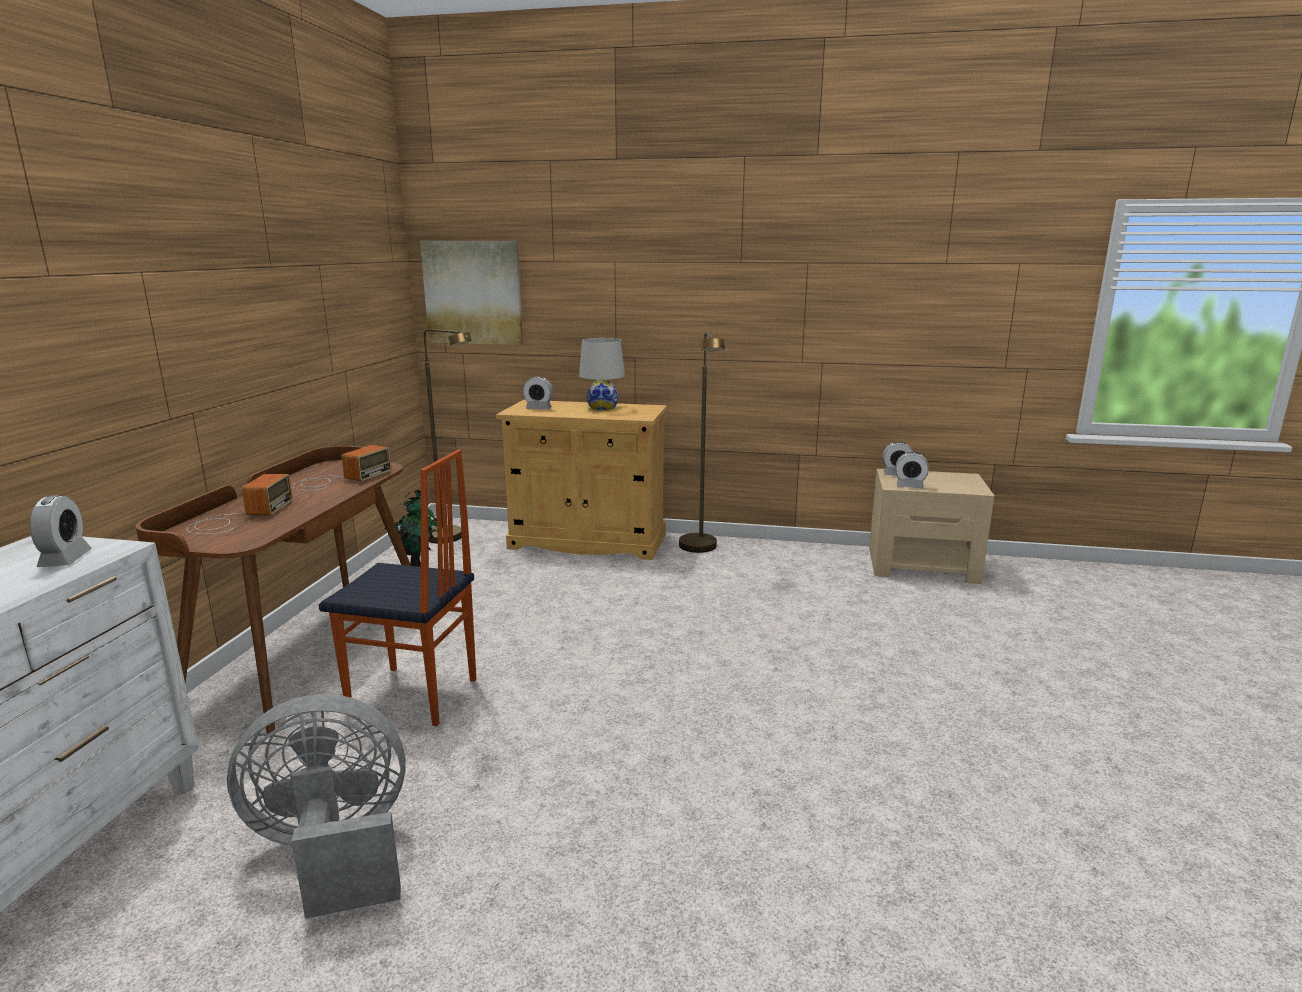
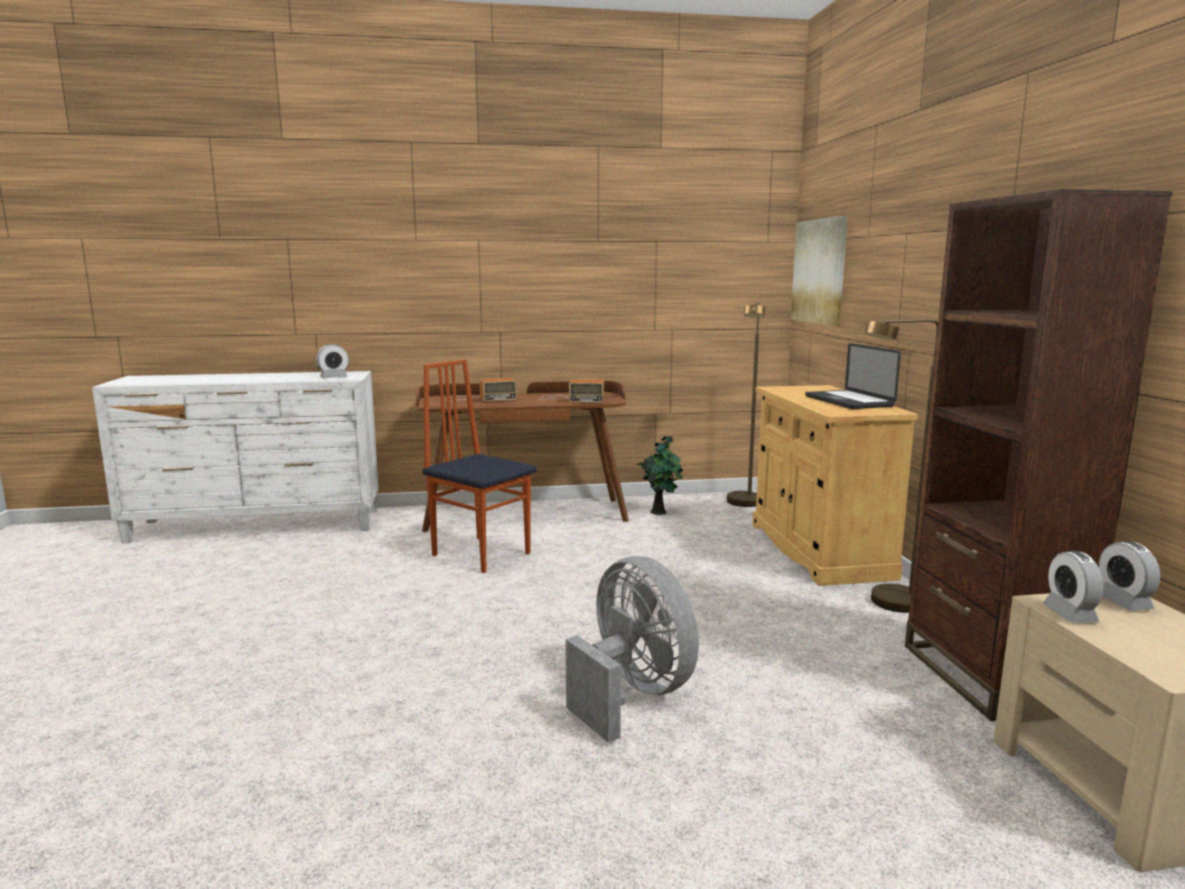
camera: 70 degrees right, 5 degrees down
(333, 853) = (314, 575): grey fan -> grey fan (632, 694)
(413, 697) = (481, 553): chair -> chair turned 135 degrees clockwise
(538, 408) = (800, 390): alarm clock -> none
(602, 408) = (848, 401): white table lamp -> laptop
(808, 554) = (988, 676): none -> brown bookcase

